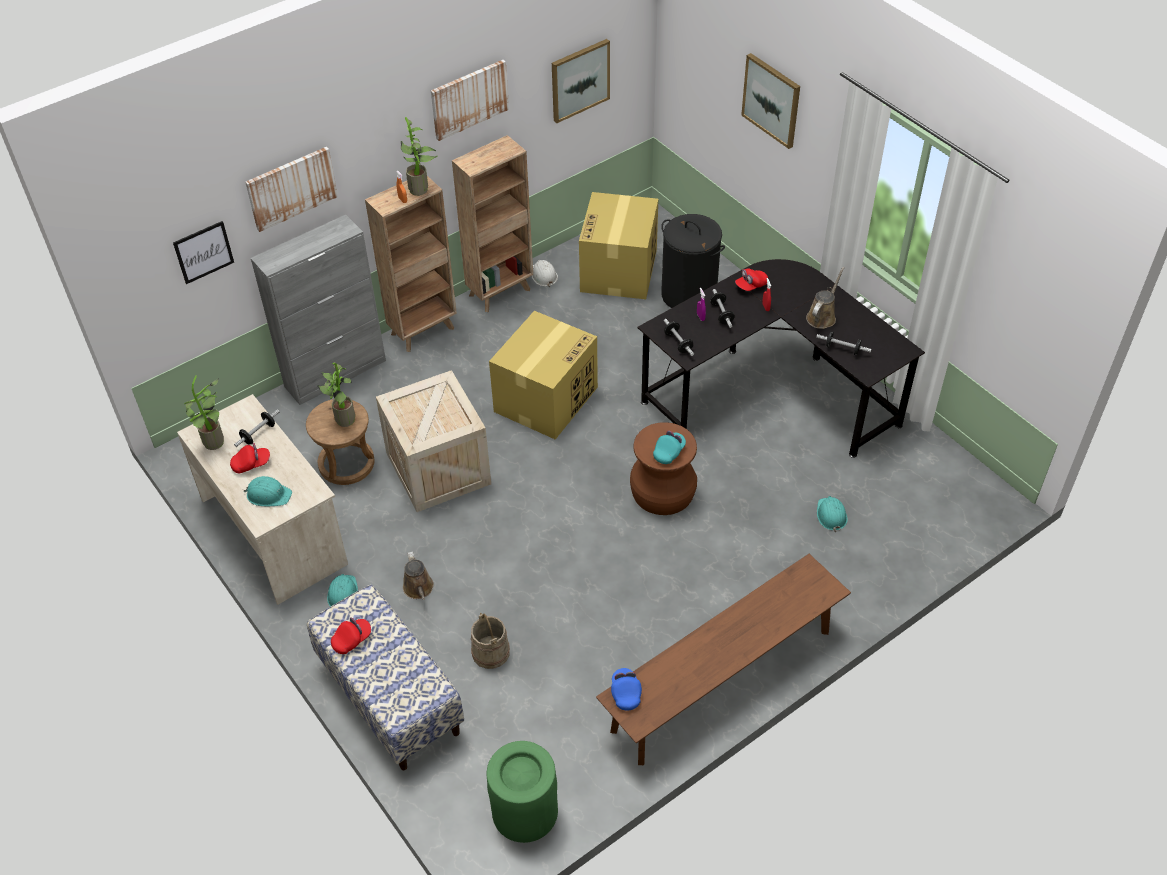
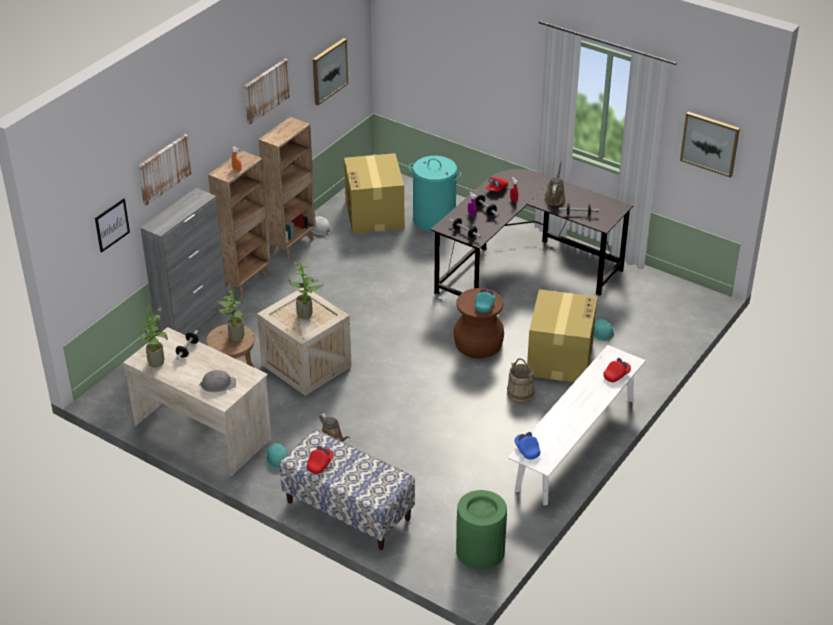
camera: 20 degrees left, 10 degrees down
(251, 464) = (193, 369): red cap -> red cap (616, 375)
(268, 494) = (218, 384): turquoise hard hat -> grey hard hat
(421, 189) = (247, 160): potted plant -> potted plant (307, 313)
(490, 652) = (406, 466): beige bucket -> beige bucket (520, 393)
(546, 398) = (363, 305): cardboard box -> cardboard box (560, 357)
(689, 294) = (434, 219): black laundry basket -> turquoise laundry basket
(722, 680) = (576, 444): brown bench -> white bench
(772, 100) = (480, 57): picture -> picture (710, 143)

